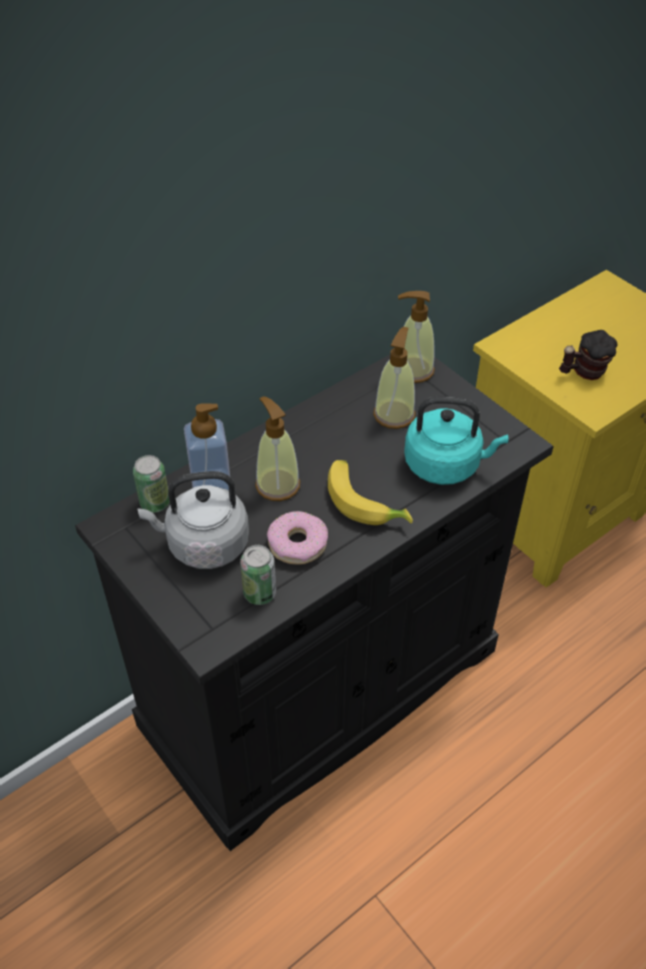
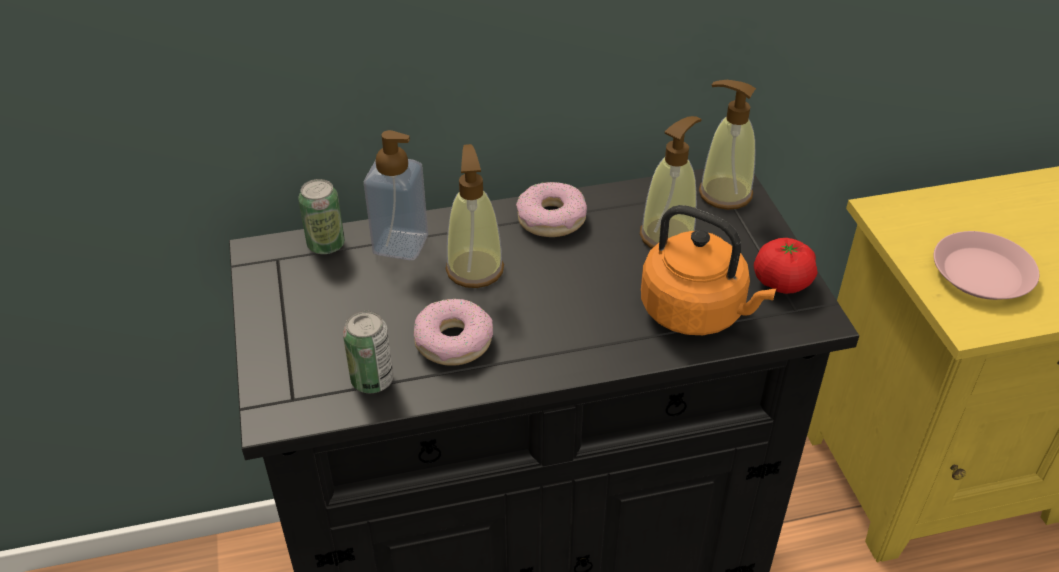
camera: 25 degrees right, 5 degrees down
(203, 545) = (347, 306): grey kettle -> none
(307, 428) = (551, 218): none -> donut
(366, 501) = (567, 321): banana -> none
(446, 465) = (697, 312): turquoise kettle -> orange kettle
(487, 424) = (782, 282): none -> tomato
(583, 372) = (982, 274): mug -> pink plate

